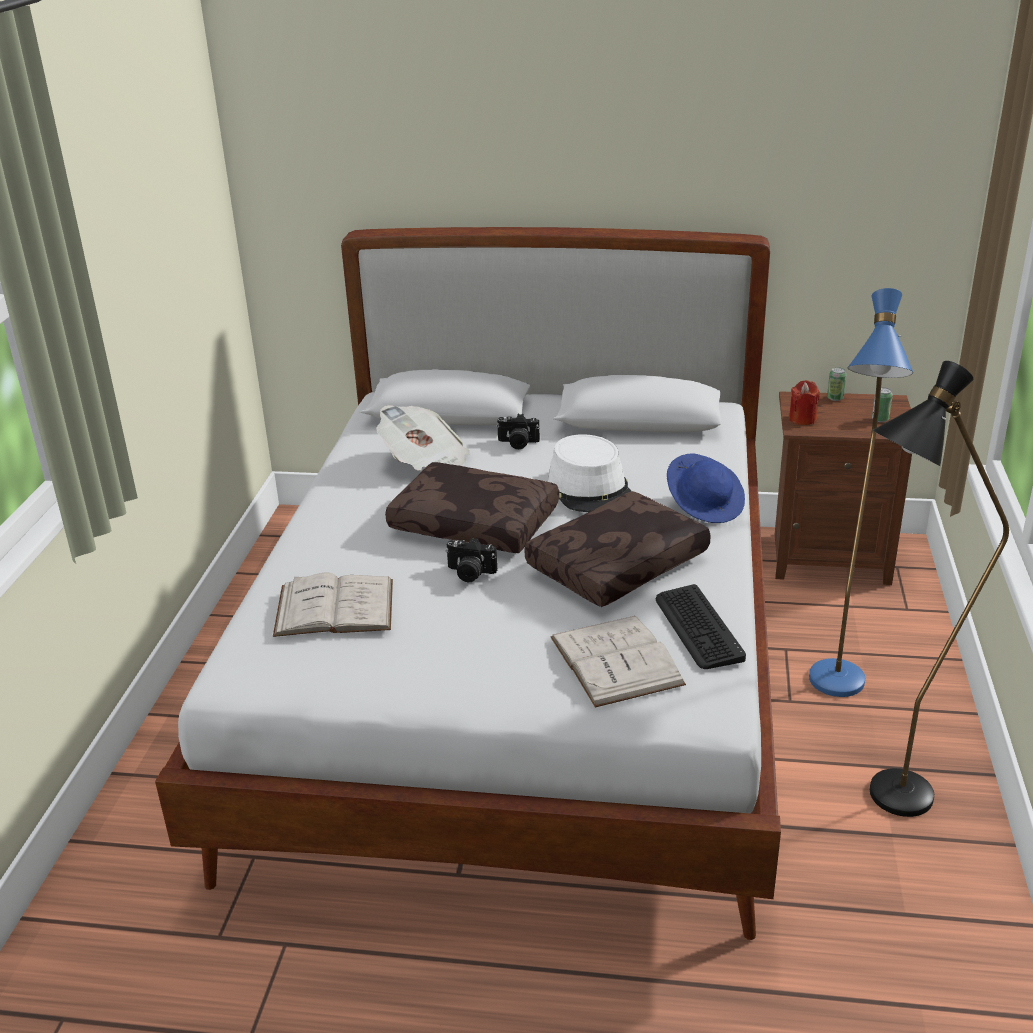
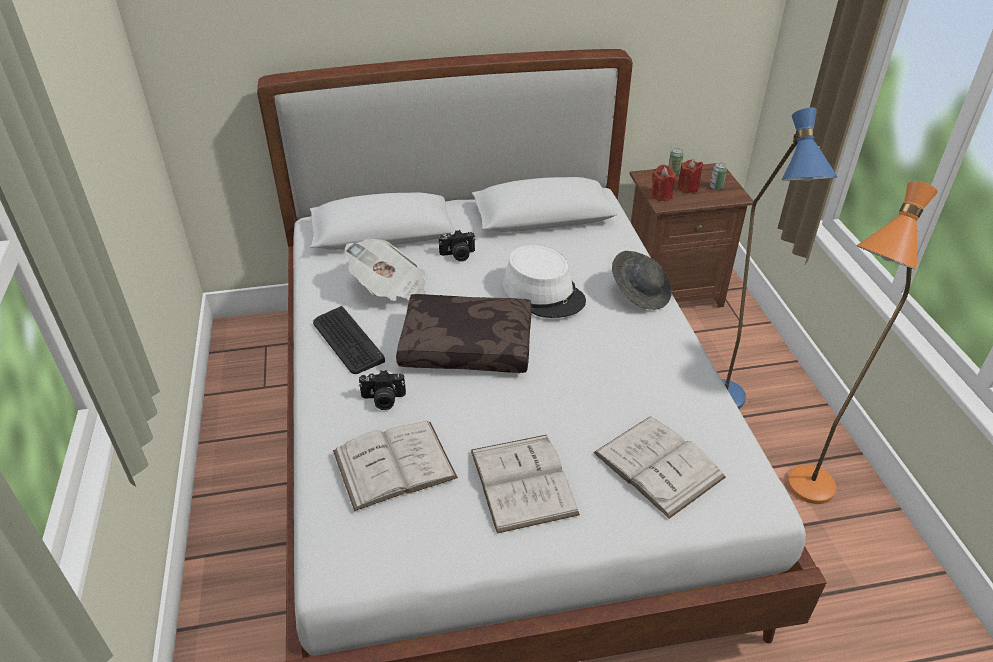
camera: 20 degrees left, 10 degrees up
(458, 647) = (523, 481): none -> white book
(470, 573) = (492, 400): camera -> camera (383, 400)
(618, 566) = (607, 366): brown pillow -> none
(698, 628) = (702, 416): keyboard -> keyboard (347, 341)
(705, 506) = (640, 293): blue hat -> grey hat
(842, 416) = (688, 188): none -> red candle
(884, 804) = (803, 496): black floor lamp -> orange floor lamp

